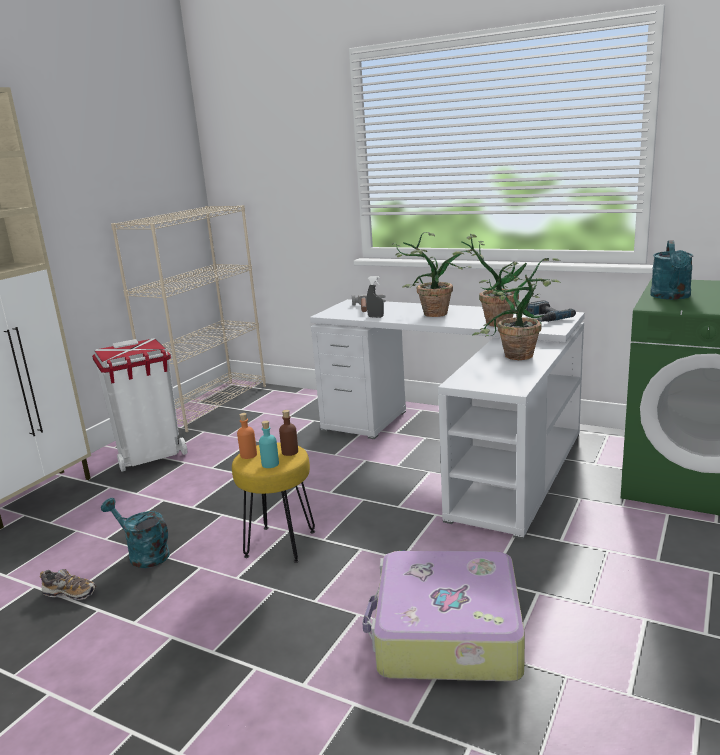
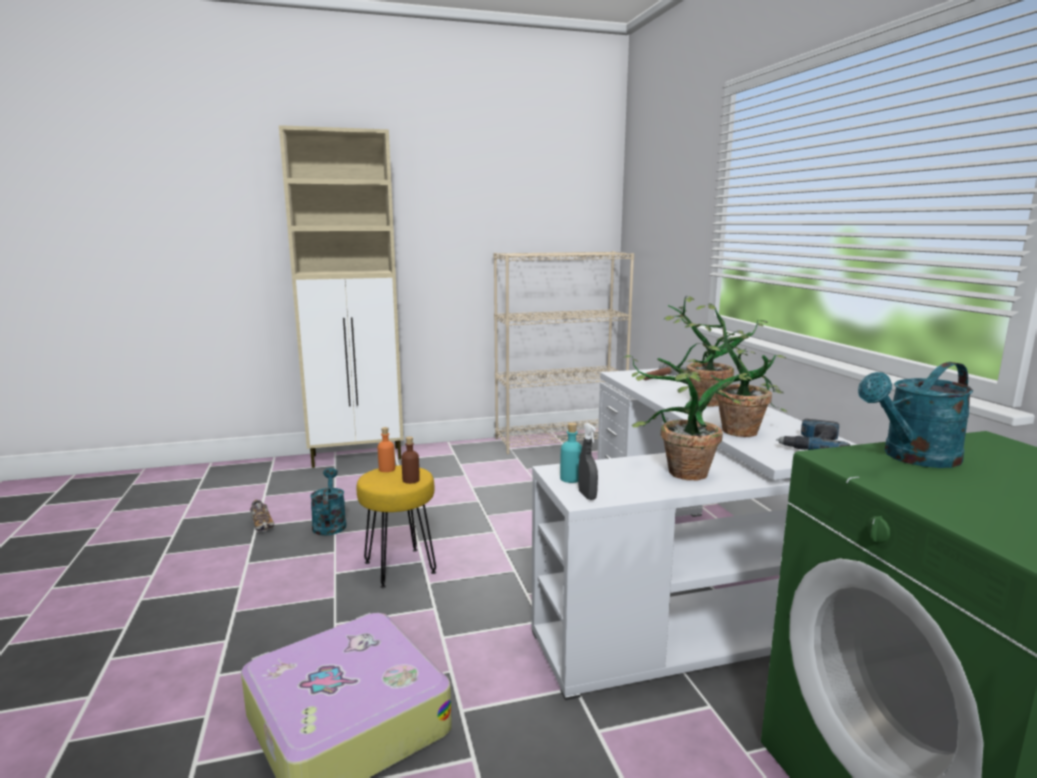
camera: 45 degrees right, 5 degrees down
(150, 456) = (455, 460): white trash can -> none
(270, 464) = (380, 482): turquoise bottle -> turquoise bottle (570, 478)
(375, 317) = (647, 388): grey spray bottle -> grey spray bottle (587, 495)

